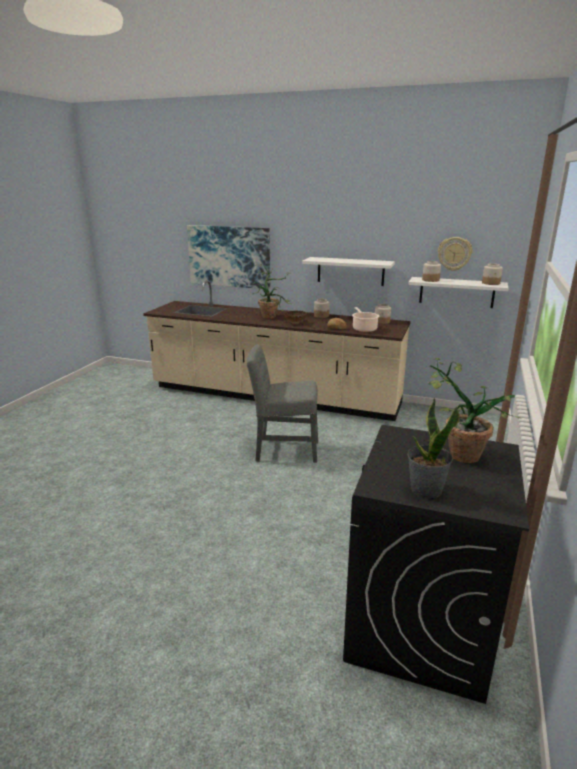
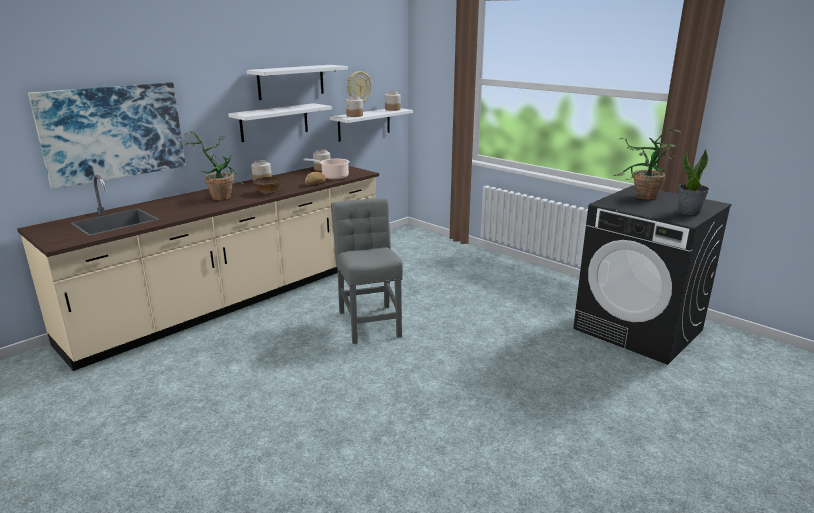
camera: 65 degrees left, 0 degrees up
(283, 450) = (369, 321): grey chair -> grey chair turned 135 degrees clockwise
(372, 238) = (291, 82): none -> white shelf

